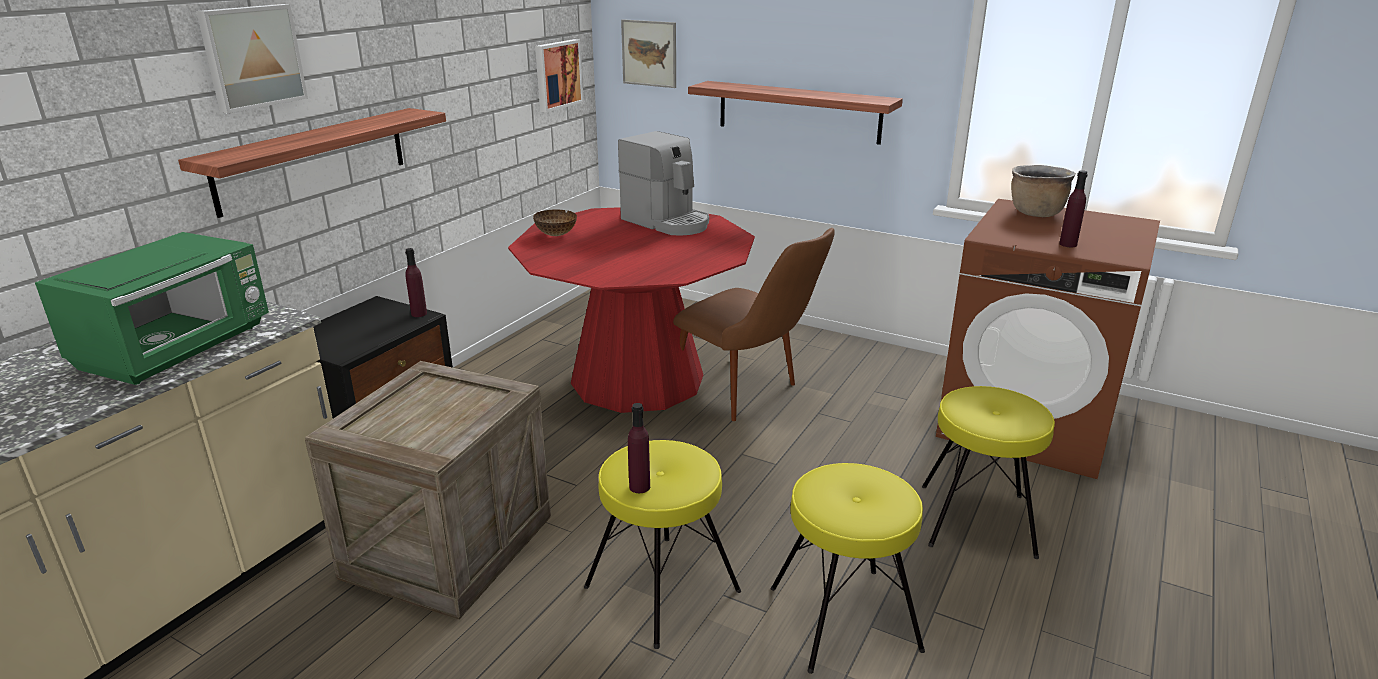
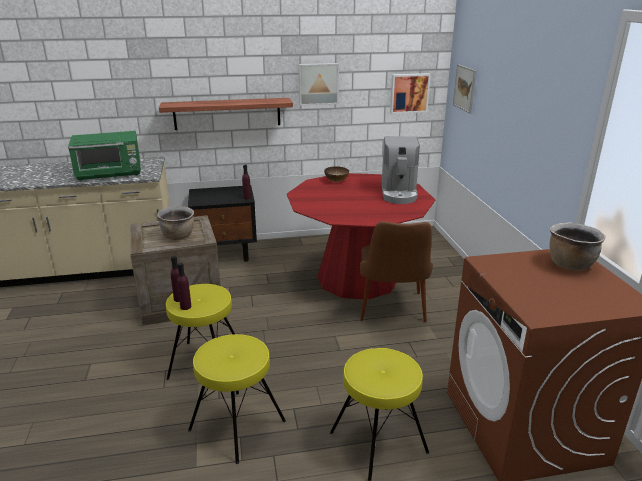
camera: 50 degrees right, 0 degrees up
(251, 57) = (202, 63): picture -> picture (318, 84)
(450, 409) = (178, 236): none -> brown cooking pot
(798, 112) = (514, 145): shelf -> none
(1068, 244) = (523, 289): purple bottle -> purple bottle (185, 307)

